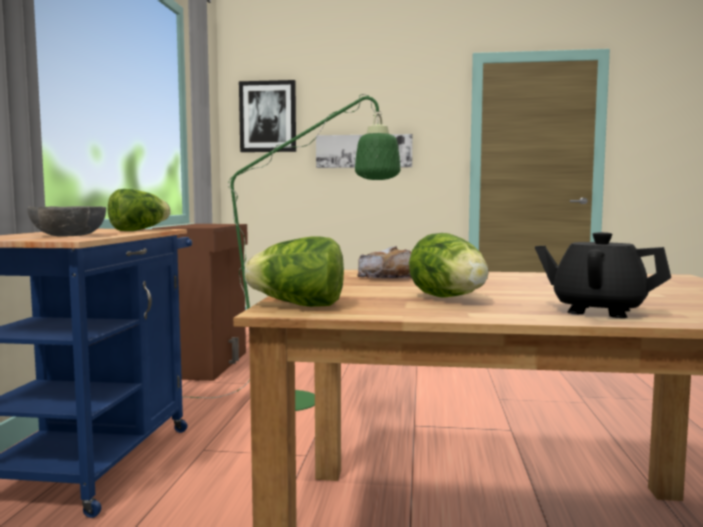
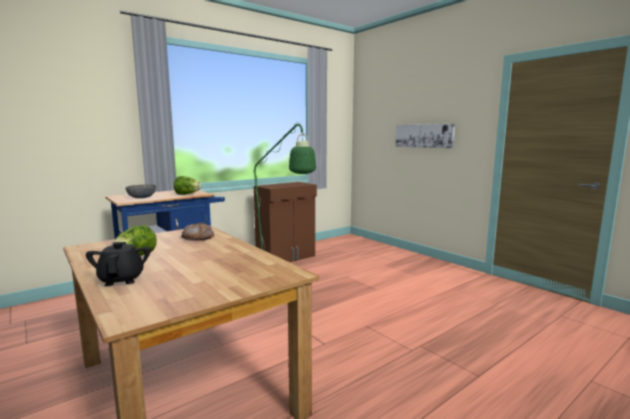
camera: 45 degrees right, 5 degrees up
(268, 116) = (374, 113): picture -> none
(299, 305) = (93, 246): lettuce -> none

